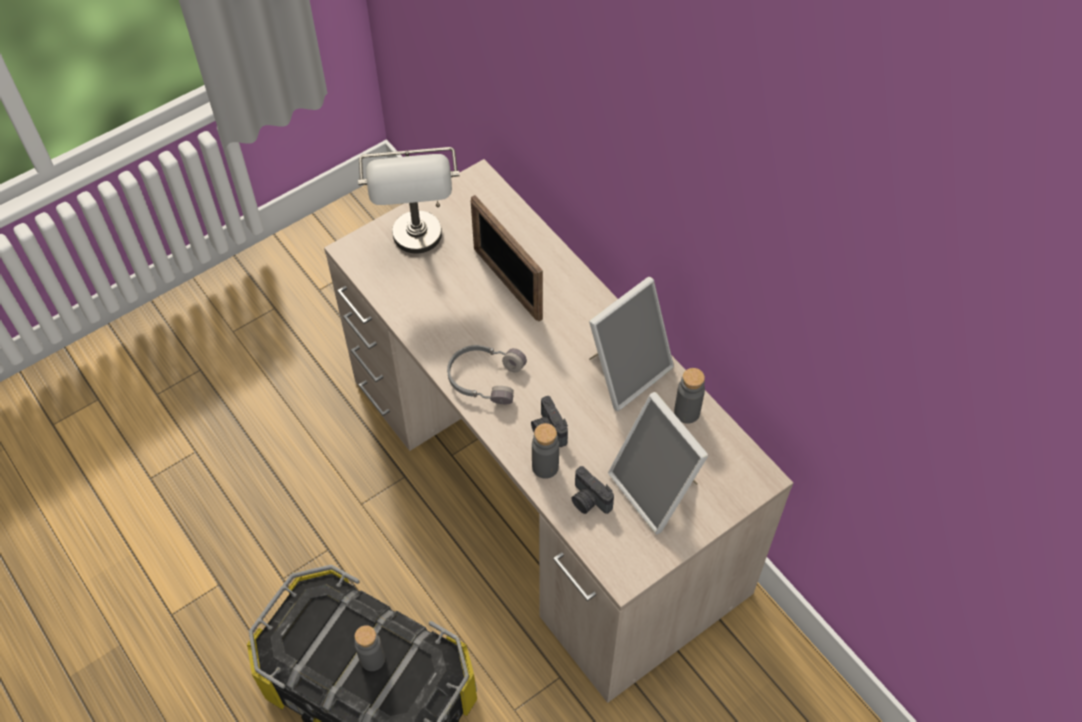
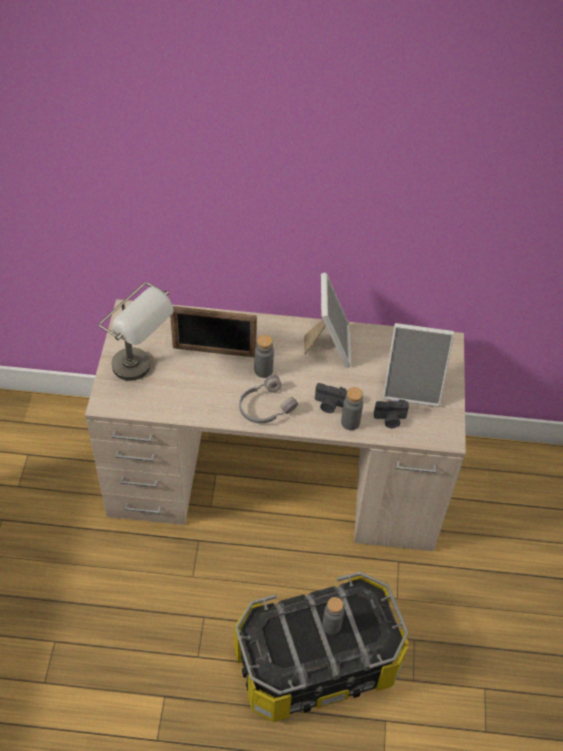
camera: 50 degrees left, 5 degrees down
(686, 412) = (380, 341): grey bottle -> grey bottle (263, 370)

